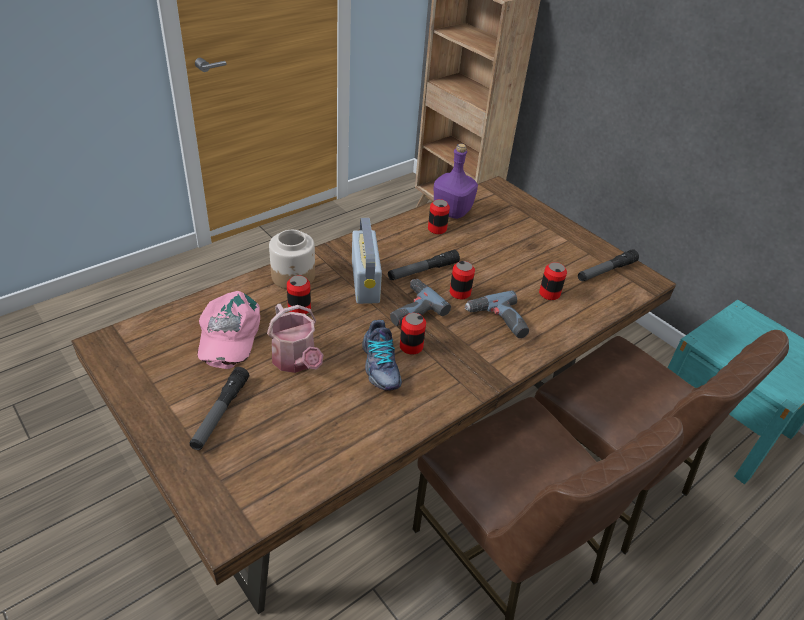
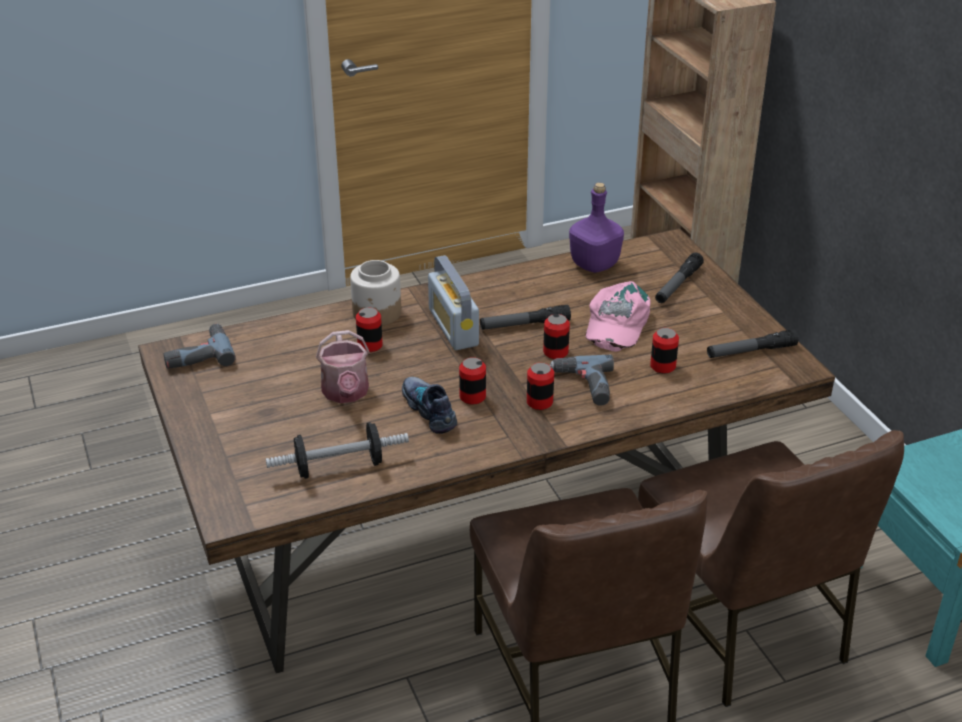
camera: 20 degrees right, 5 degrees down
(220, 413) = (255, 426): flashlight -> flashlight (678, 284)
(228, 334) = (287, 360): pink cap -> pink cap (616, 323)
(320, 444) = (339, 467): none -> dumbbell
(365, 281) = (453, 327): radio -> radio turned 150 degrees clockwise
(380, 366) = (430, 410): shoe -> shoe turned 150 degrees clockwise
(411, 308) = (491, 360): power drill -> power drill (197, 354)
(437, 229) = (565, 282): can -> can (539, 402)

